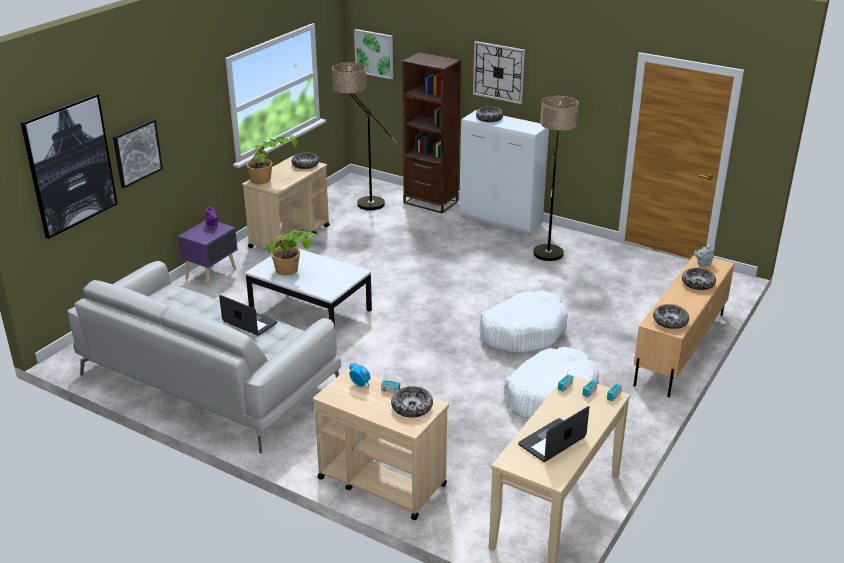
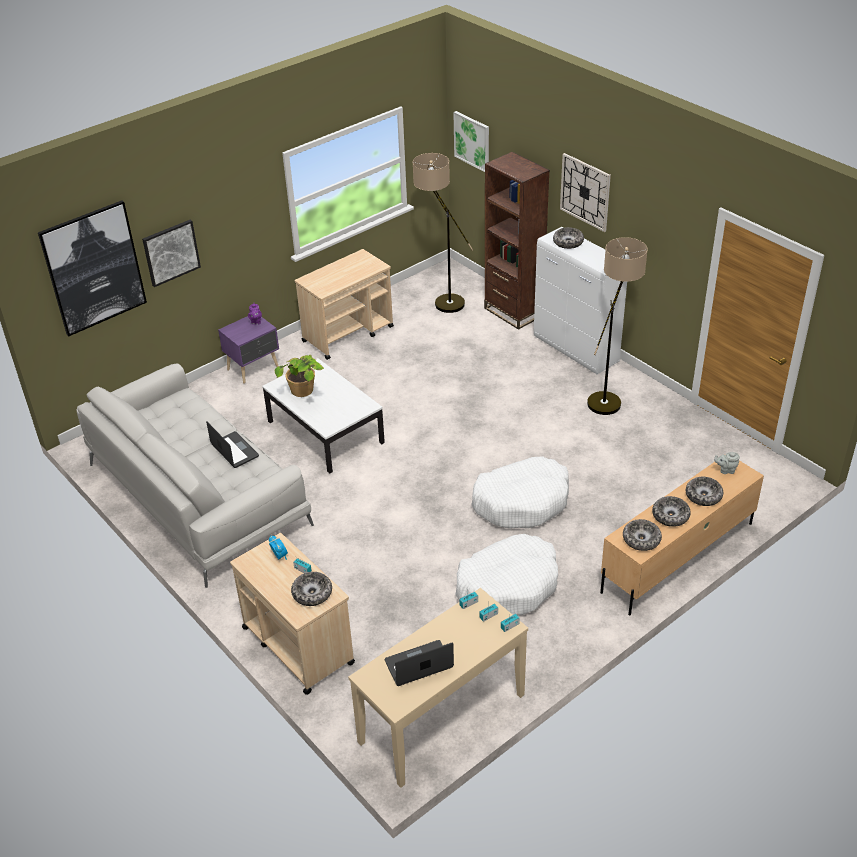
camera: 20 degrees right, 10 degrees up
(271, 181) = (323, 281): potted plant -> none
(305, 165) = (368, 264): bowl -> bowl (670, 515)

